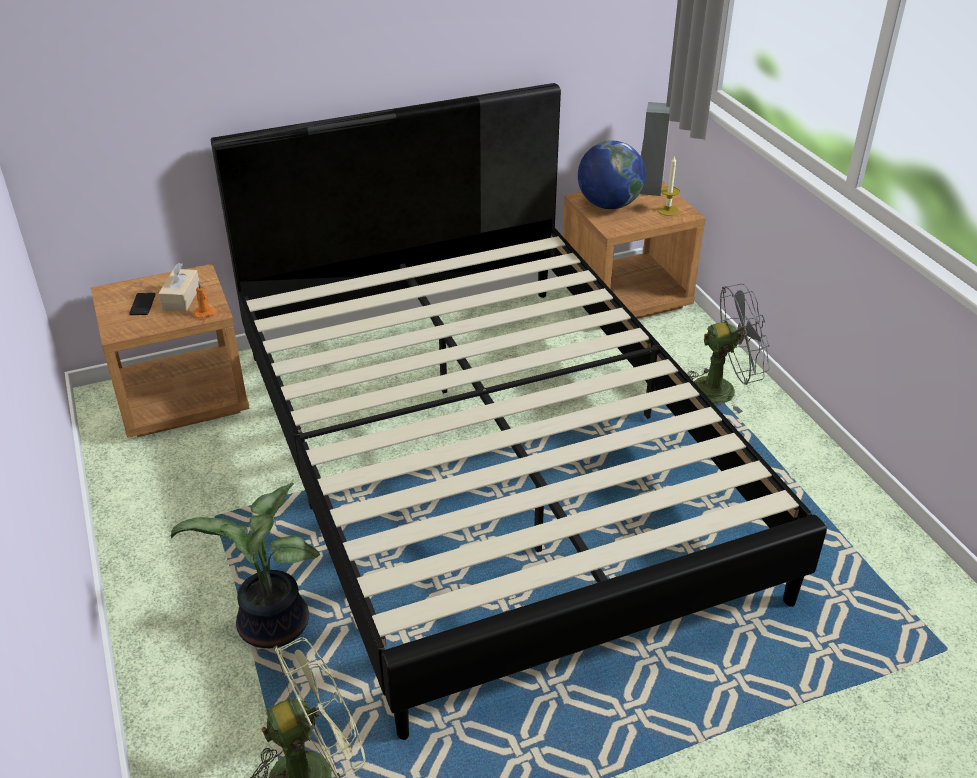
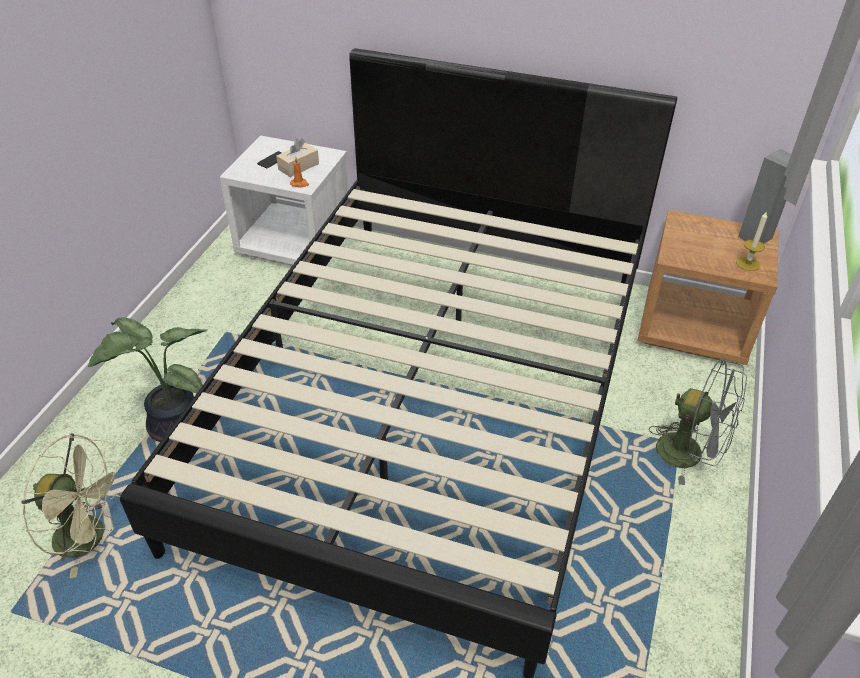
camera: 40 degrees right, 5 degrees up
(183, 398) = (296, 243): brown nightstand -> white nightstand
(608, 205) = (696, 235): globe -> none

